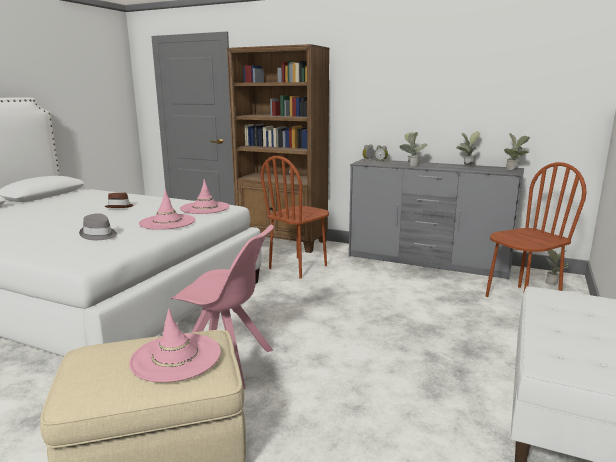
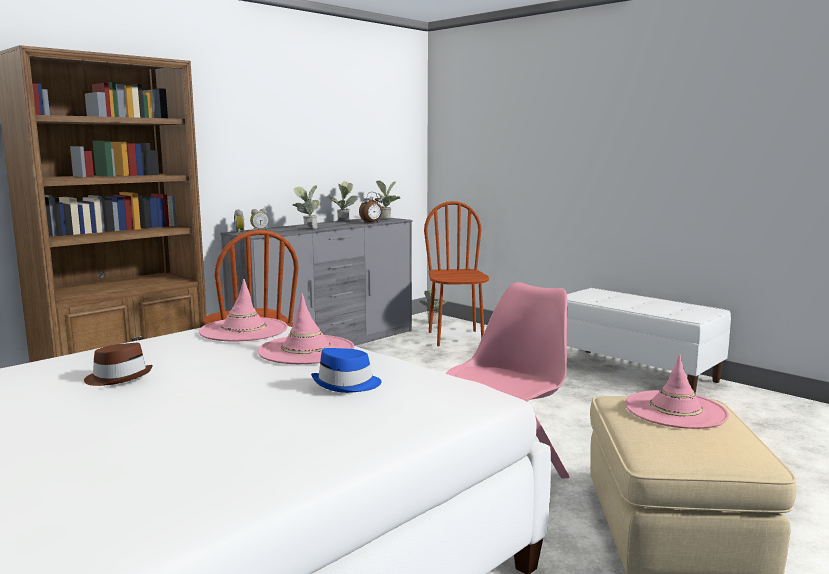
camera: 70 degrees left, 5 degrees down
(99, 235) = (347, 384): grey hat -> blue hat
(475, 170) = (372, 222): none -> alarm clock

